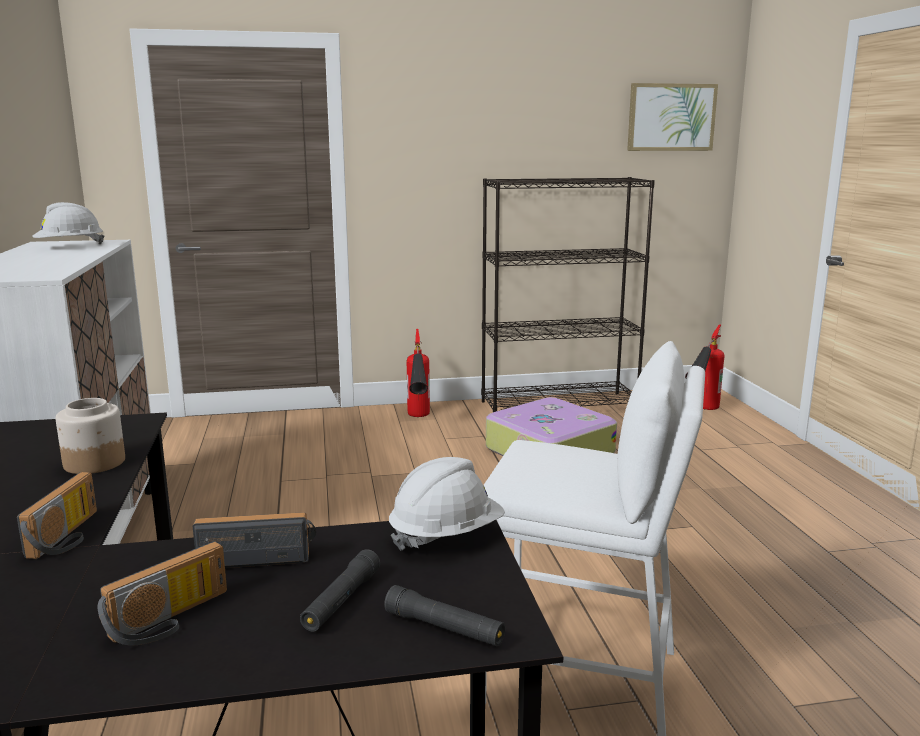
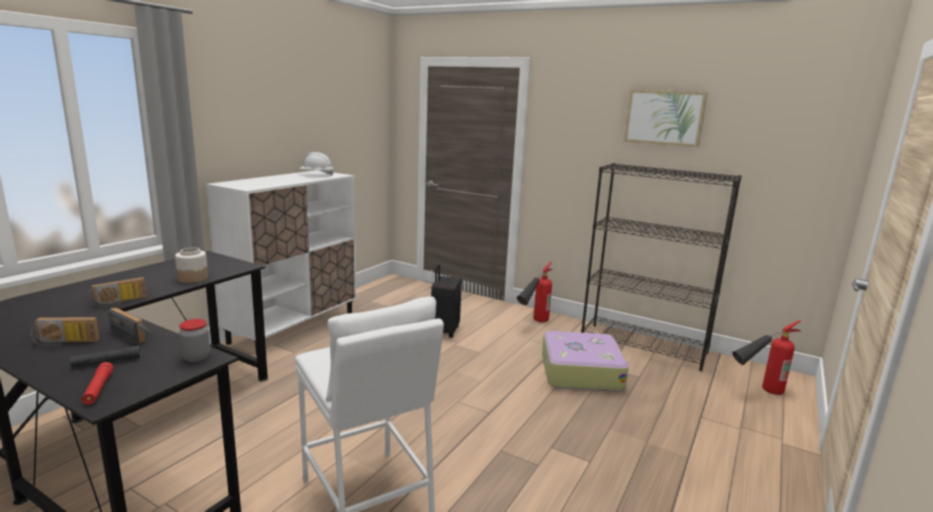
camera: 40 degrees right, 0 degrees up
(331, 466) = (444, 331): none -> black suitcase
(444, 628) = (98, 389): black flashlight -> red flashlight
(446, 535) = (196, 357): white hard hat -> jar
(671, 117) = (794, 127): picture -> picture (664, 117)

